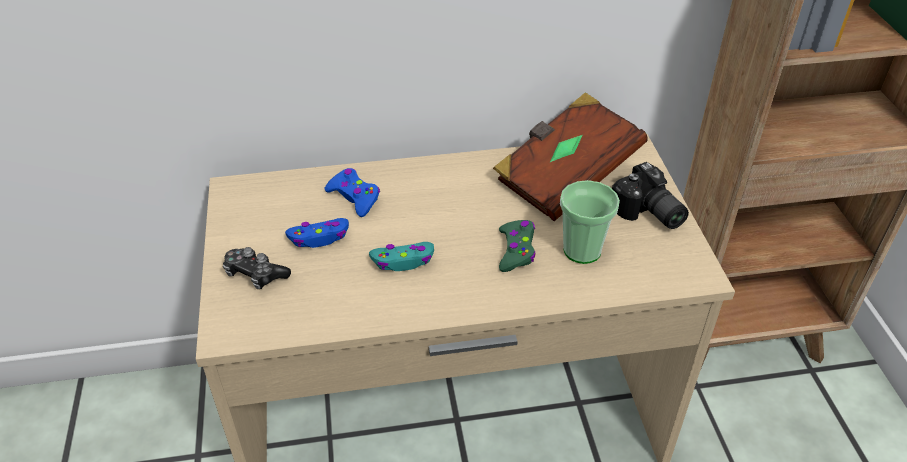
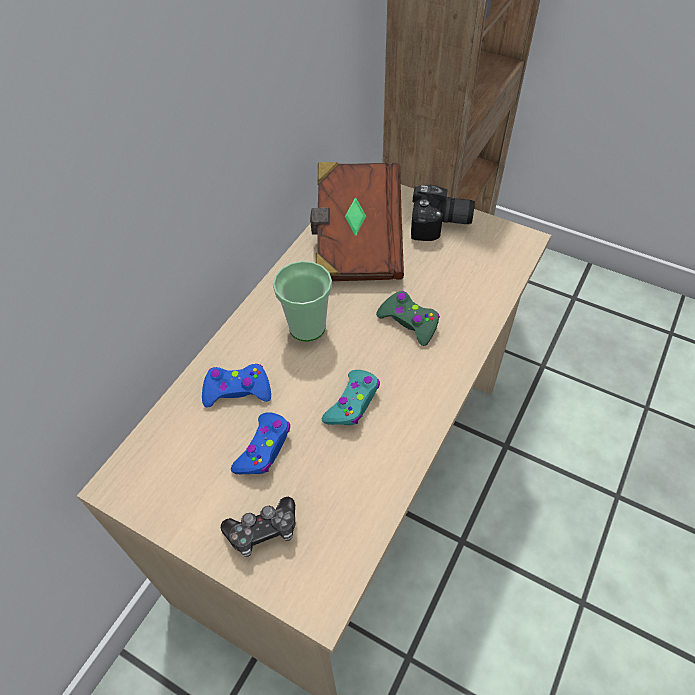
camera: 50 degrees left, 10 degrees up
(582, 250) = (444, 284): cup -> cup (307, 327)

